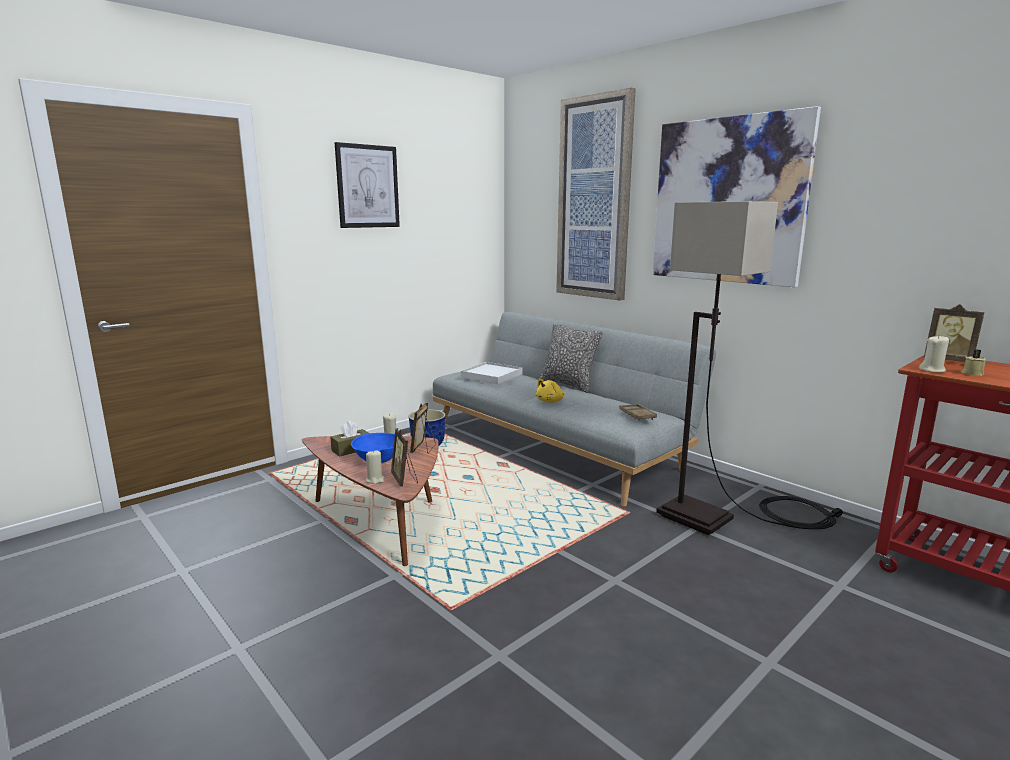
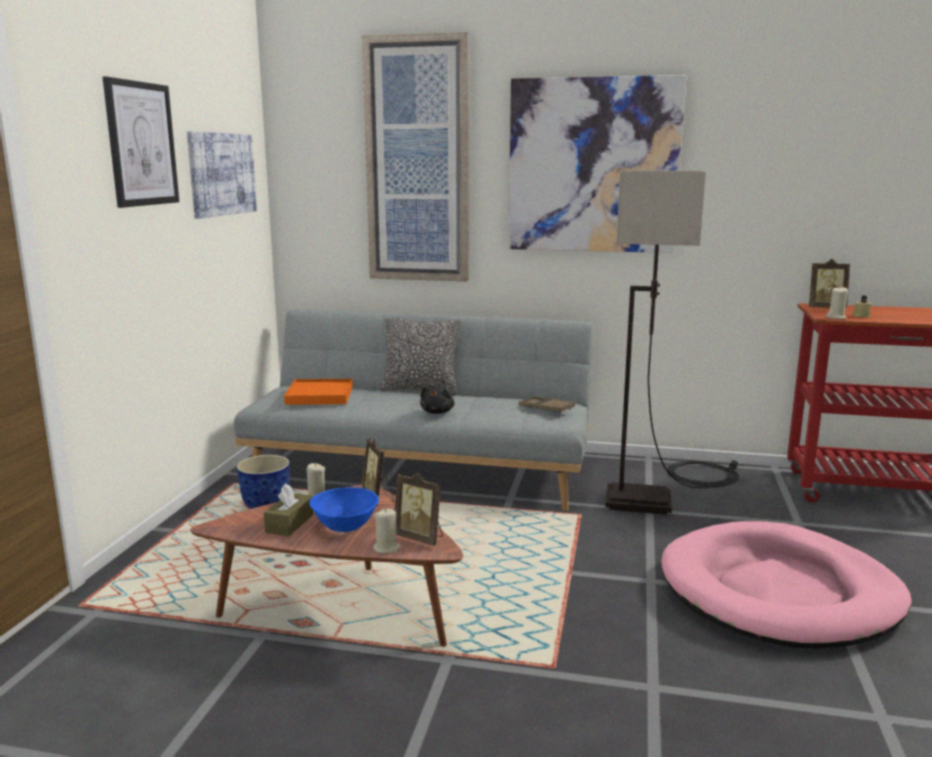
camera: 35 degrees left, 0 degrees up
(449, 209) = (221, 174): none -> picture
(492, 375) = (320, 395): white tray -> orange tray
(550, 401) = (437, 412): yellow plush toy -> black plush toy
(722, 634) = (779, 592): none -> pink dog bed

